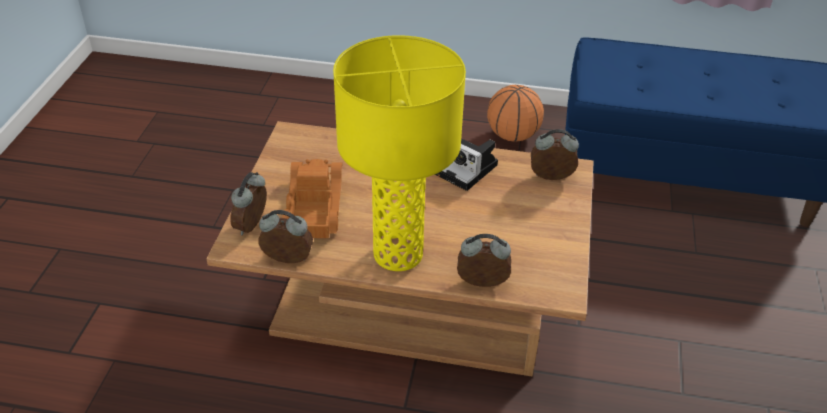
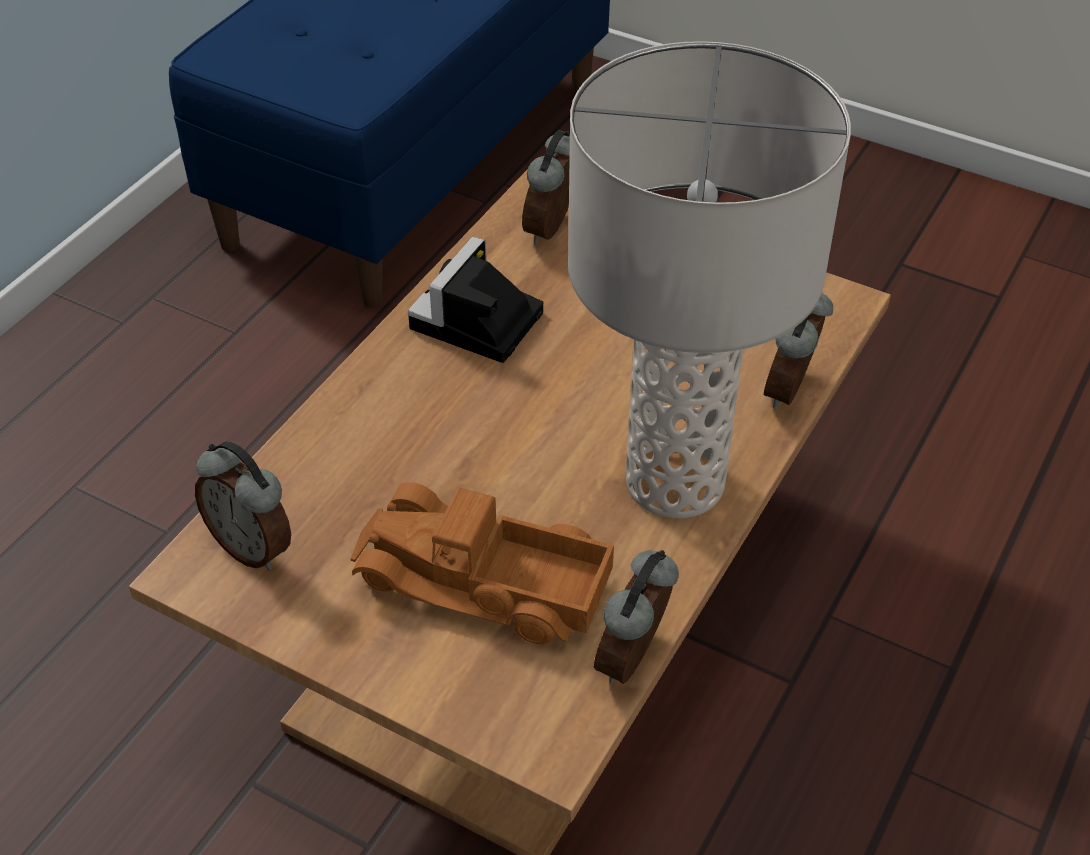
camera: 70 degrees left, 5 degrees up
(253, 226) = (498, 701): alarm clock -> alarm clock (253, 547)
(398, 253) = (674, 480): yellow table lamp -> white table lamp
(468, 170) = (476, 324): camera -> camera turned 150 degrees clockwise
(512, 136) = (171, 319): basketball -> none

